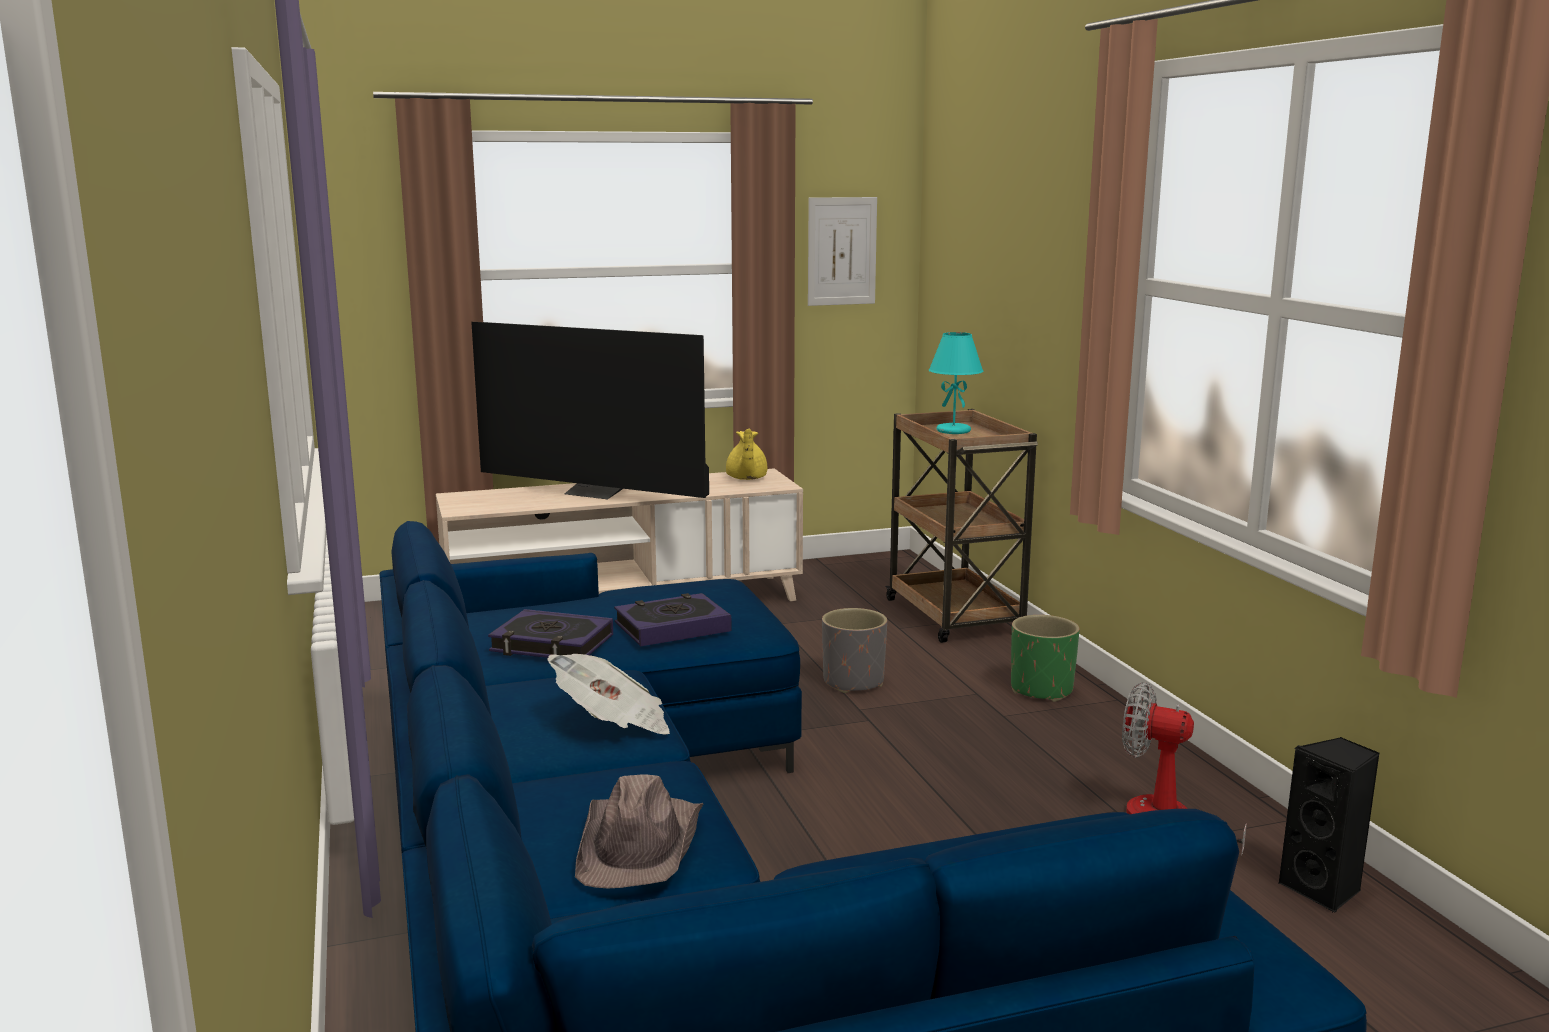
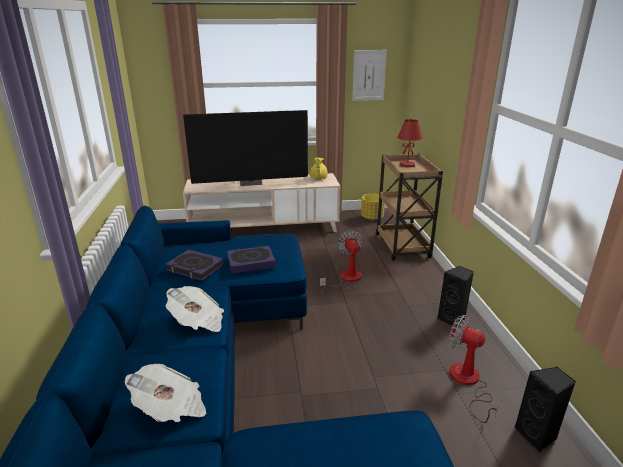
camera: 10 degrees right, 10 degrees up
(595, 492) = (251, 183): television -> television turned 45 degrees counterclockwise
(641, 844) = (171, 408): brown hat -> newspaper
(853, 682) = (346, 279): grey planter -> fan
(867, 570) = (372, 217): none -> yellow planter
(954, 431) = (407, 165): turquoise table lamp -> red table lamp
(1042, 690) = (430, 292): green planter -> none
(1106, 731) = (453, 320): none -> black speaker

